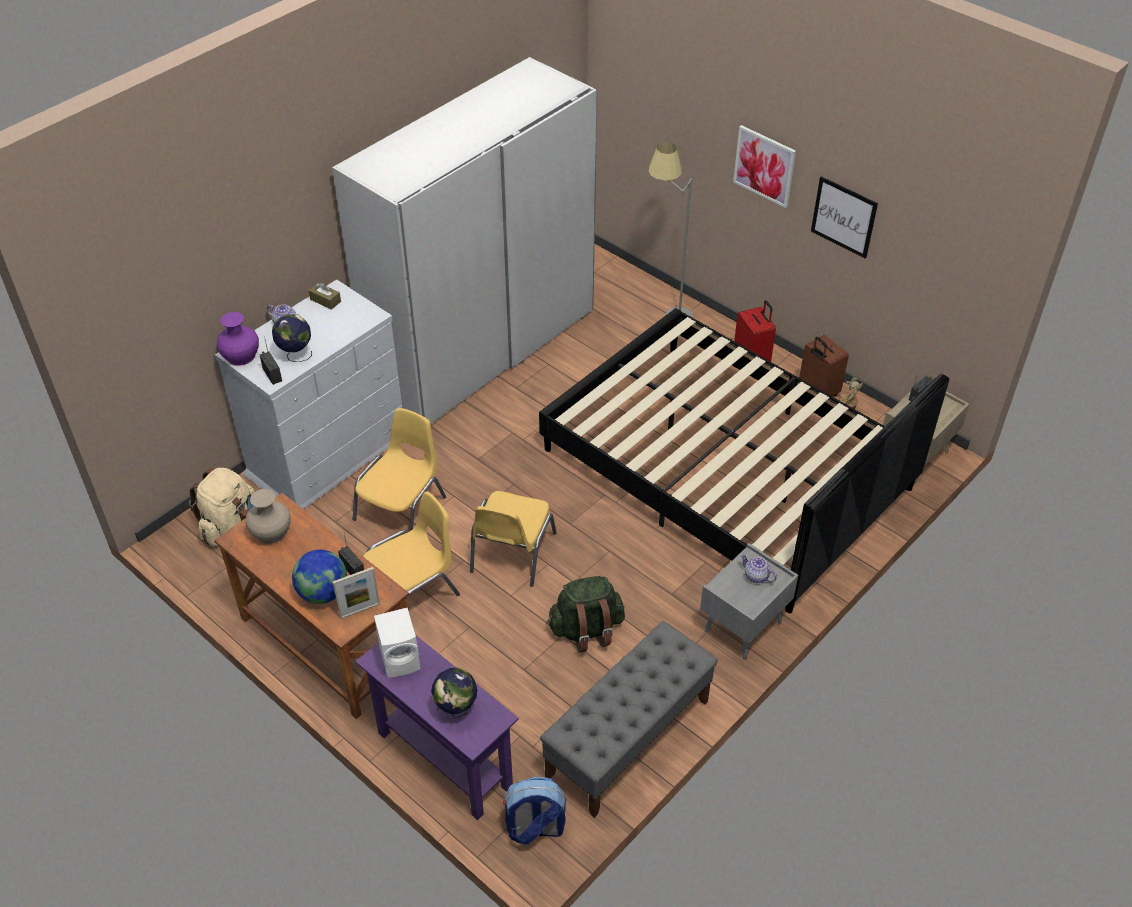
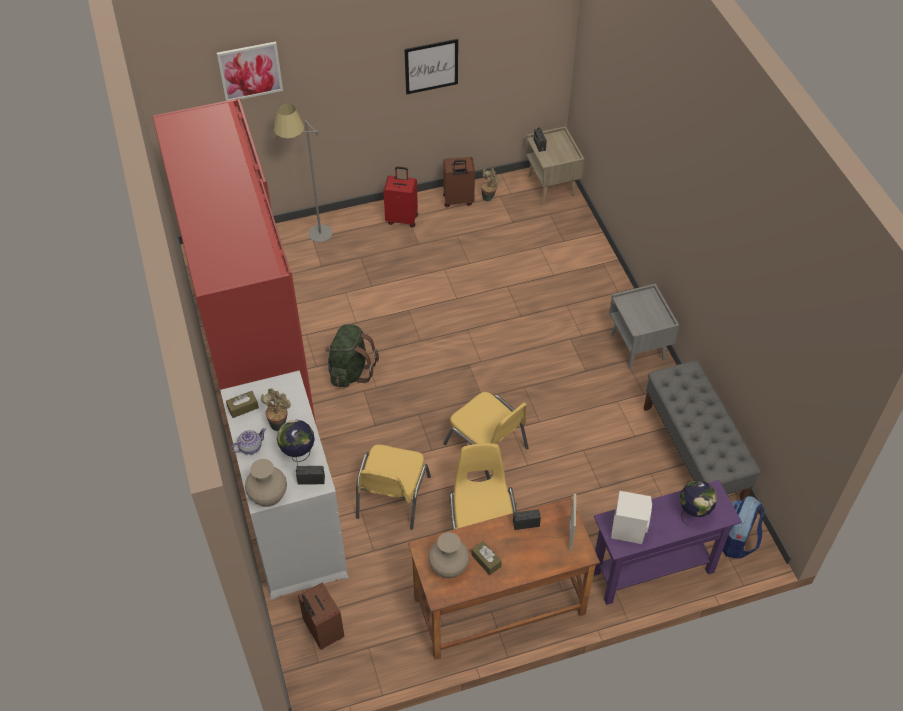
camera: 60 degrees left, 5 degrees up
(230, 525) = (323, 631): beige backpack -> brown suitcase
(241, 355) = (268, 494): purple vase -> beige vase
(291, 557) = (486, 561): none -> brown tissue box
(322, 329) = (279, 423): none -> potted plant
(323, 593) = (538, 553): globe -> none
(402, 508) = (392, 497): yellow chair -> yellow chair turned 135 degrees counterclockwise
(483, 351) = (256, 369): white wardrobe -> red wardrobe
(586, 630) = (587, 434): green backpack -> green backpack (350, 371)
(725, 470) = (494, 285): black bed -> none
(756, 576) = (641, 305): teapot -> none
(764, 166) = (351, 72): picture -> picture (250, 71)

